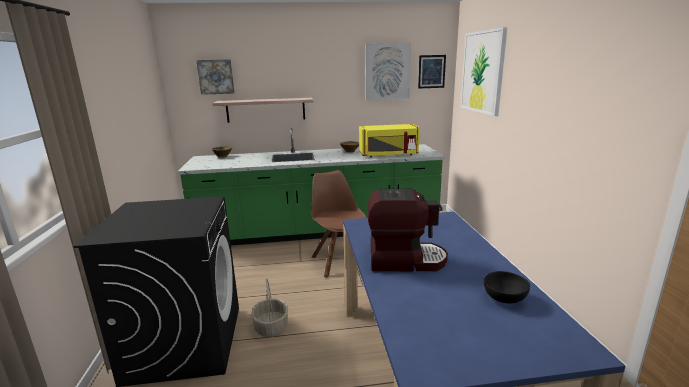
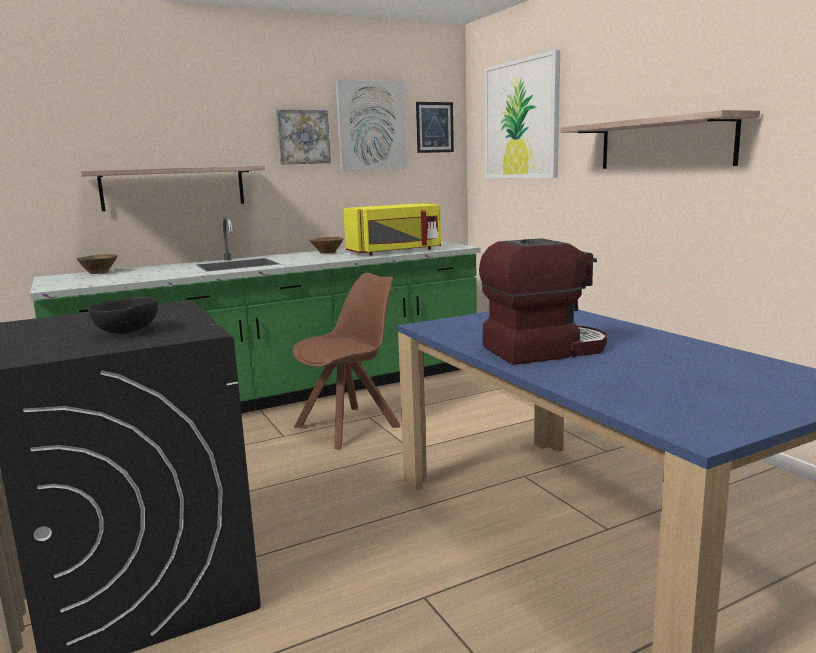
camera: 20 degrees left, 5 degrees down
(216, 77) = (77, 127): picture -> picture (303, 137)
(271, 327) = (298, 529): basket -> none
(339, 261) = (350, 426): brown chair -> brown chair turned 90 degrees clockwise
(504, 299) = (716, 364): black bowl -> black bowl (127, 332)
(560, 106) = (664, 143): none -> shelf

